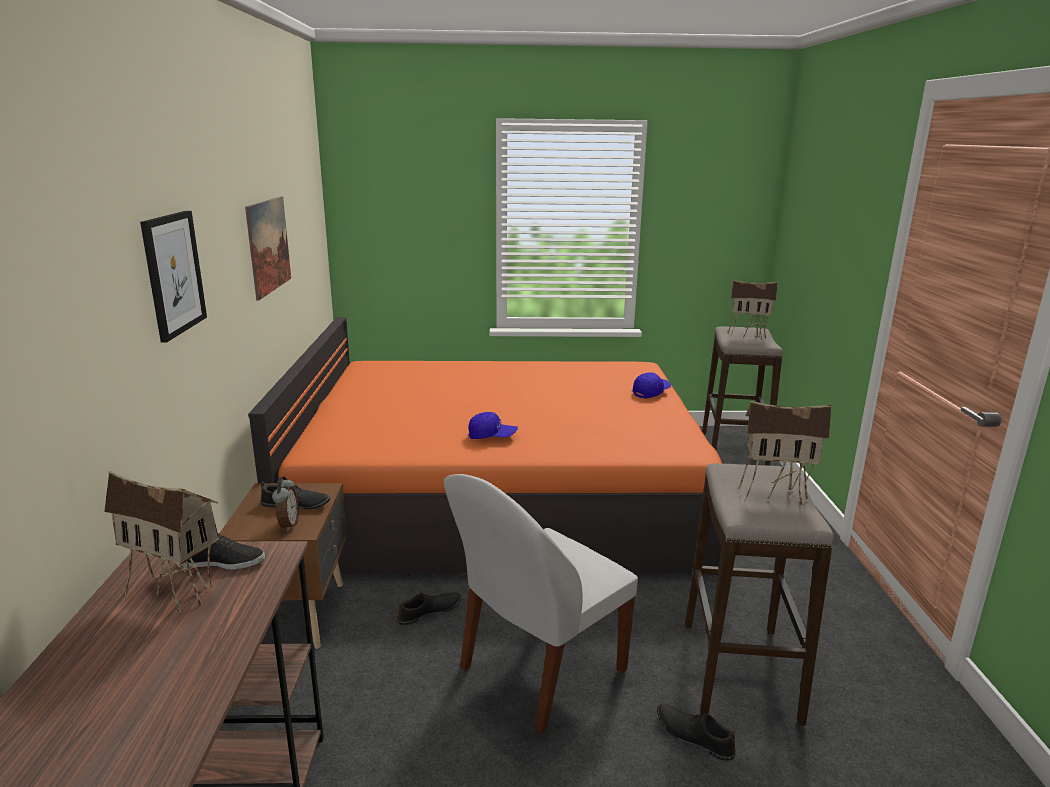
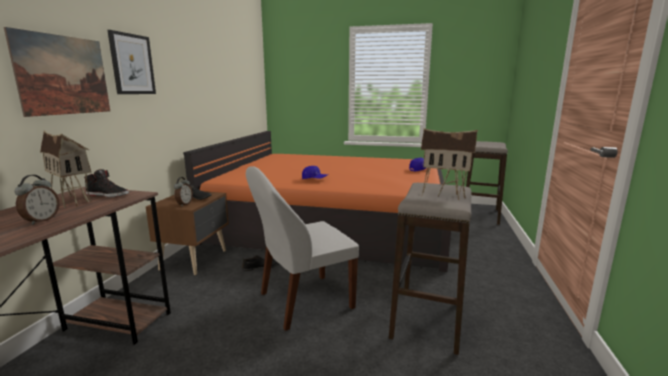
camera: 15 degrees right, 5 degrees down
(179, 656) = (41, 220): none -> alarm clock
(268, 245) = (214, 78): picture -> picture (64, 75)
(694, 735) = (379, 347): black shoe -> none
(747, 336) = (489, 144): toy house -> none

